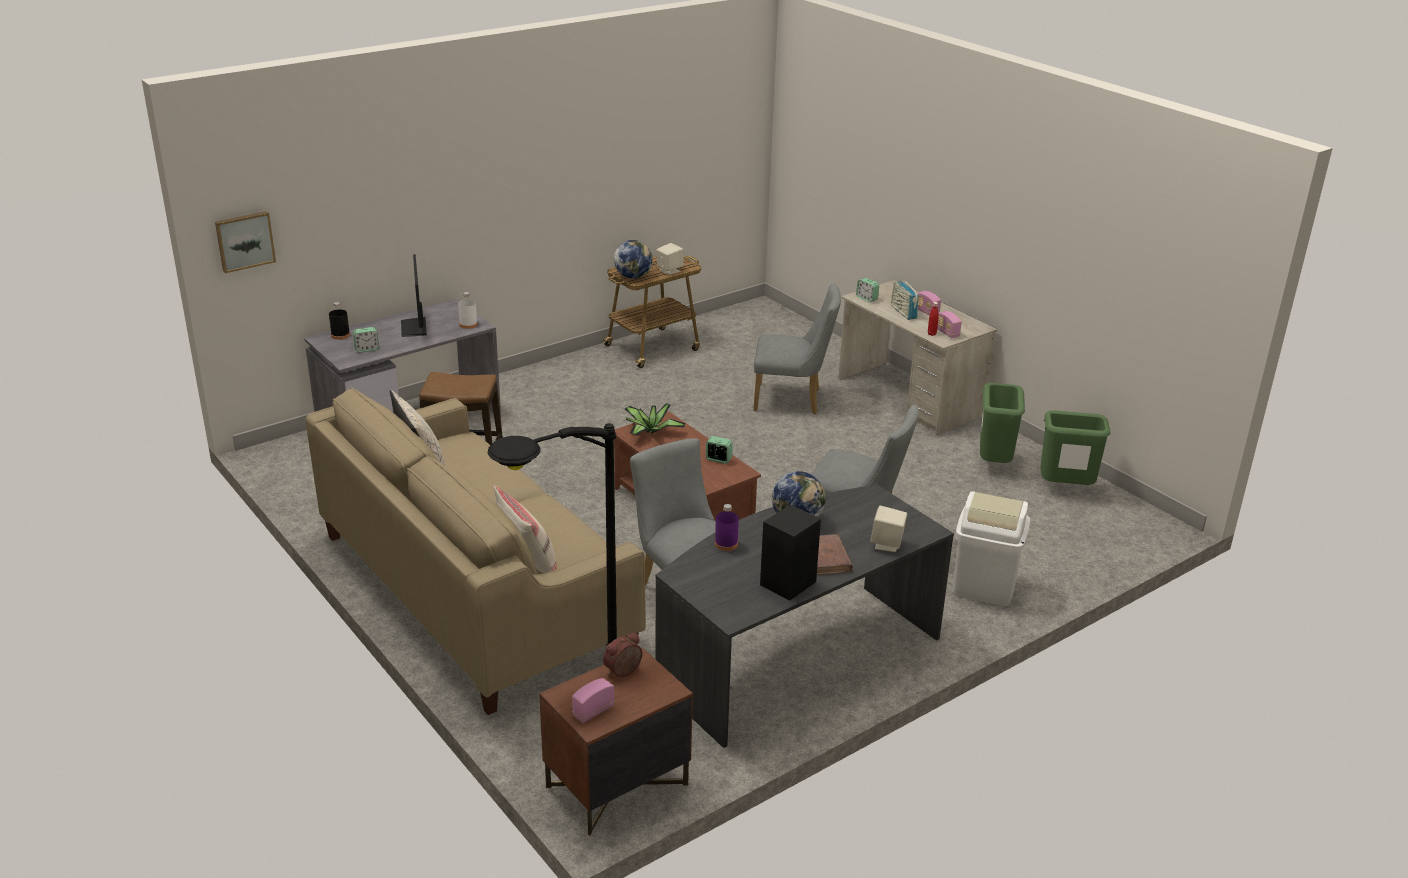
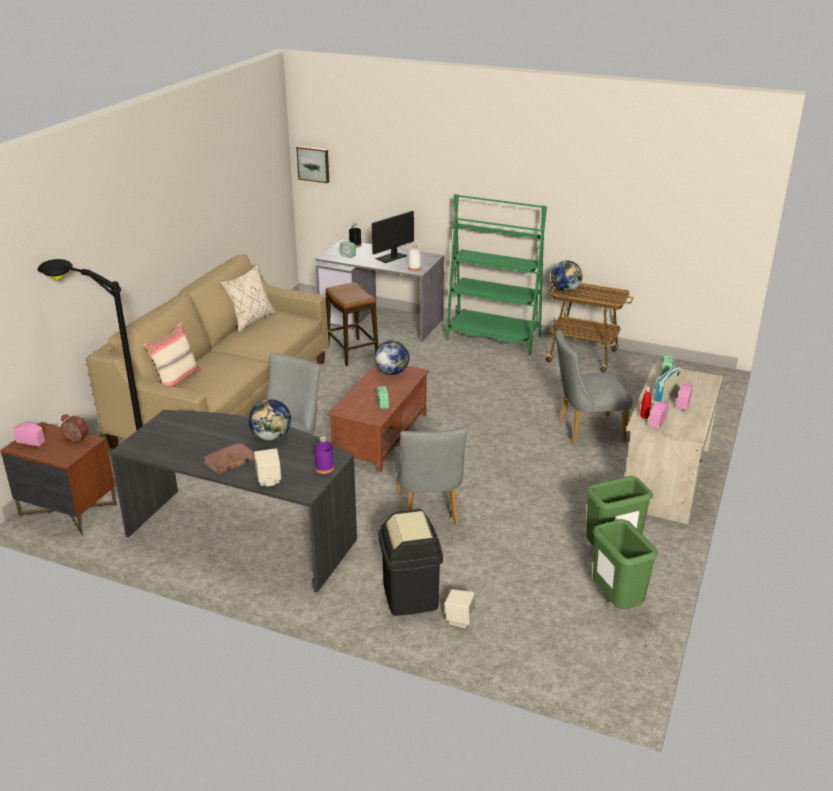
camera: 60 degrees right, 0 degrees up
(550, 376) = (493, 338): none -> green bookcase
(650, 432) = (392, 372): potted plant -> globe
(669, 270) = (595, 297): beige speaker -> beige speaker (459, 619)
(726, 544) = (218, 421): purple bottle -> purple bottle (324, 468)
(789, 583) = (186, 456): black speaker -> none
(793, 400) = (585, 430): grey chair -> grey chair turned 105 degrees clockwise
(984, 586) = (411, 596): white trash can -> black trash can

